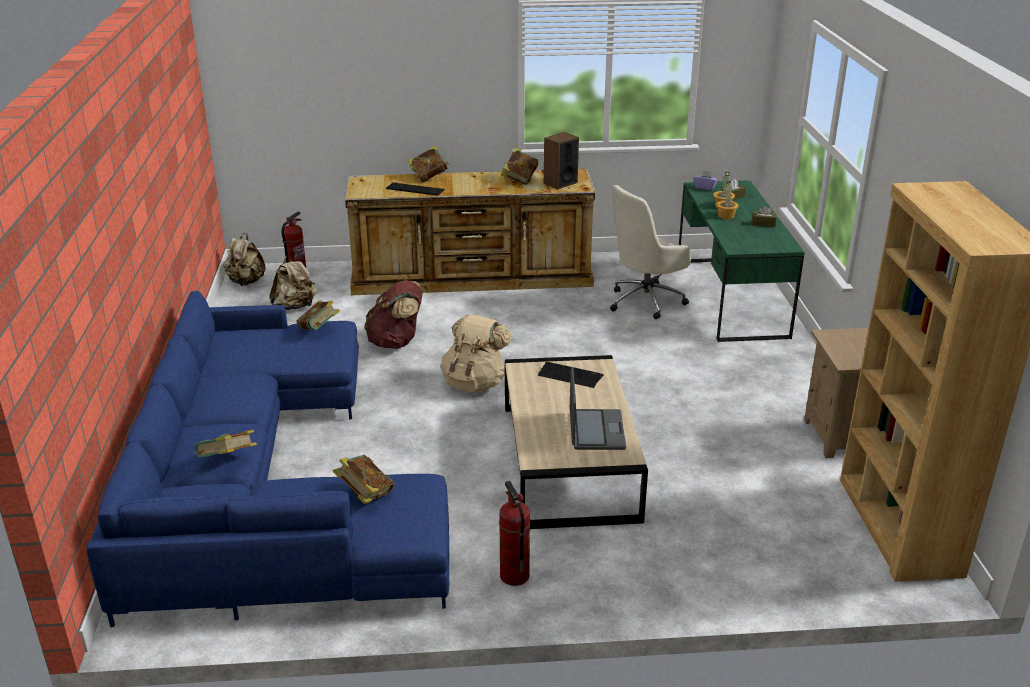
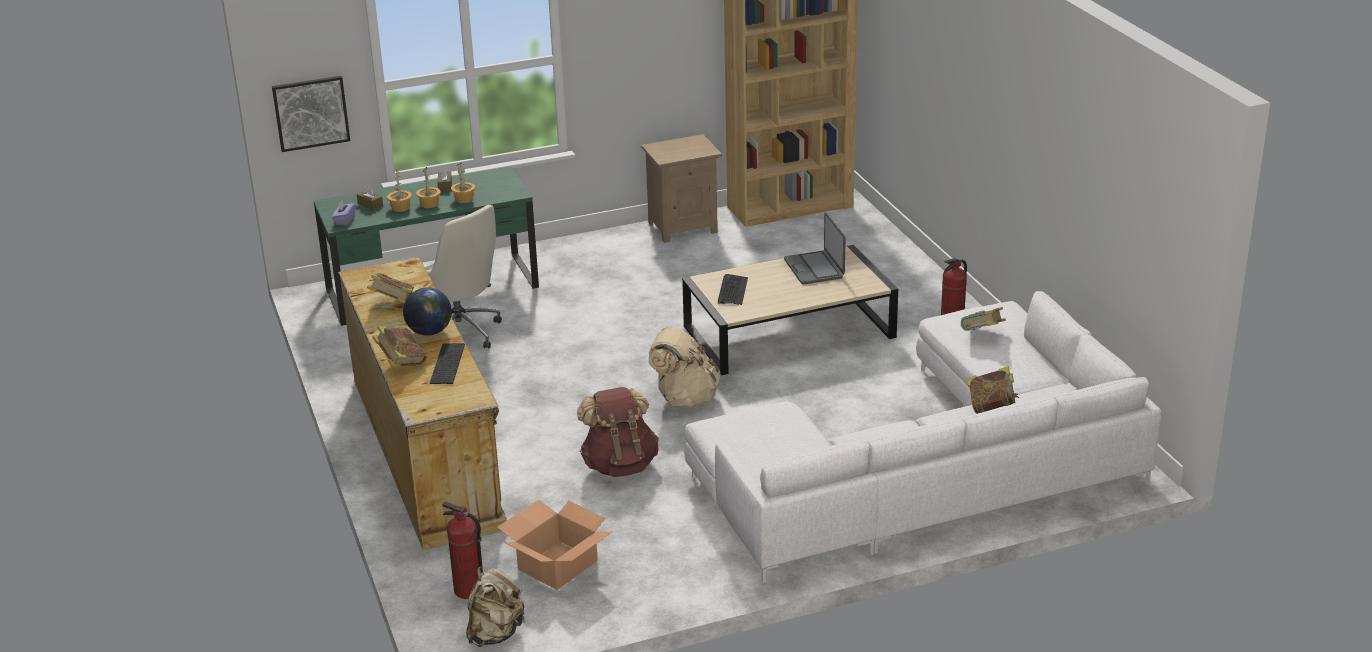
camera: 105 degrees left, 0 degrees up
(263, 488) = (932, 469): blue sofa -> white sofa
(295, 306) = (557, 565): beige backpack -> cardboard box
(319, 330) = (732, 428): book -> none
(466, 187) = (429, 332): none -> globe
(560, 183) = (397, 278): speaker -> none
(595, 431) = (814, 268): laptop -> laptop turned 90 degrees counterclockwise
(731, 228) = (464, 199): none -> potted plant
(780, 114) = (311, 113): none -> picture

